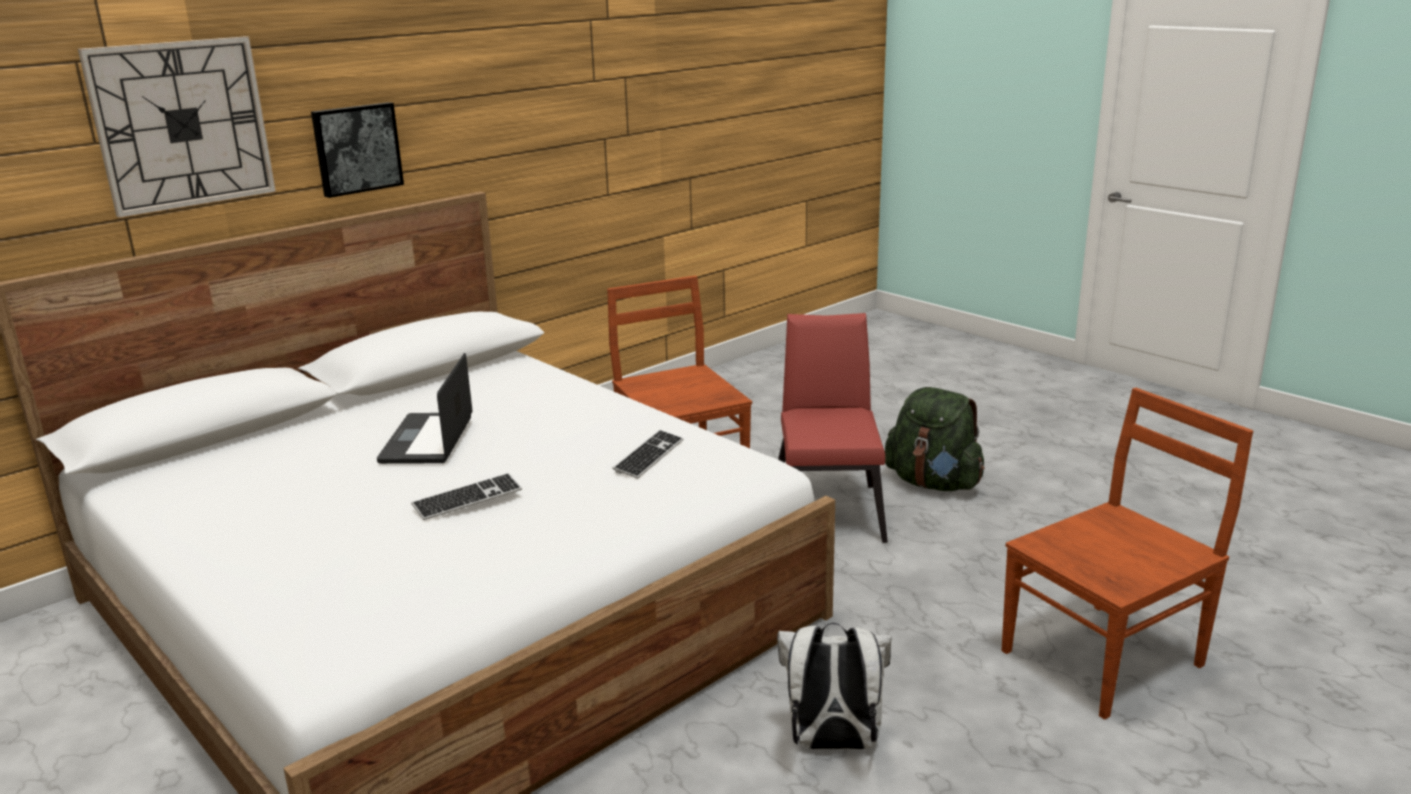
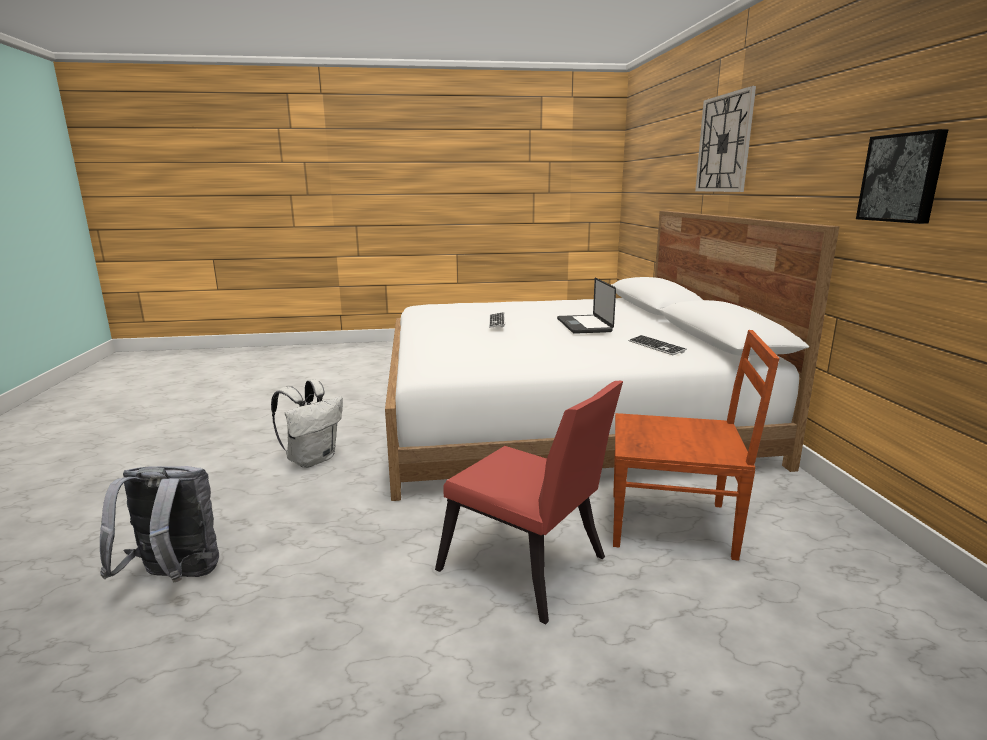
camera: 125 degrees right, 5 degrees down
(356, 148) = (783, 170): picture -> picture (902, 178)
(427, 440) = (584, 325): laptop -> laptop turned 135 degrees counterclockwise
(649, 456) = (487, 353): keyboard -> keyboard (656, 347)
(933, 483) = (501, 678): green backpack -> none
(1105, 656) = (175, 578): brown chair -> grey backpack

